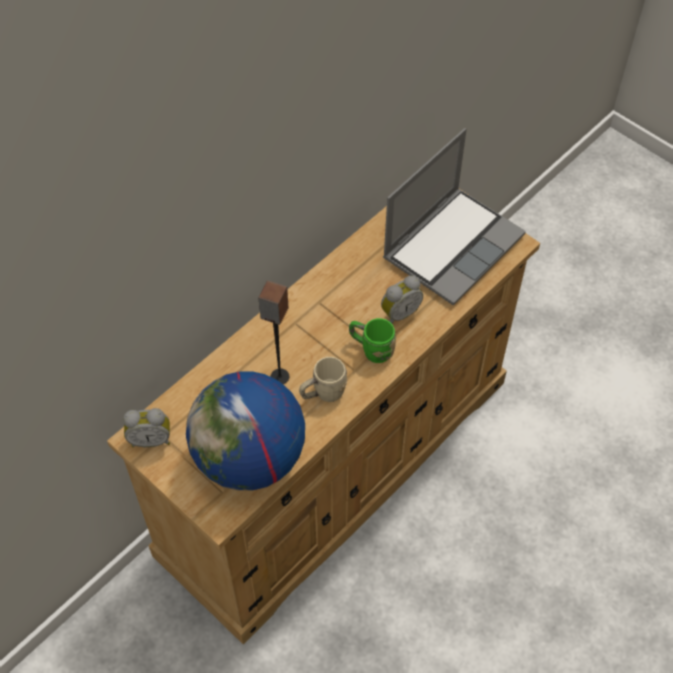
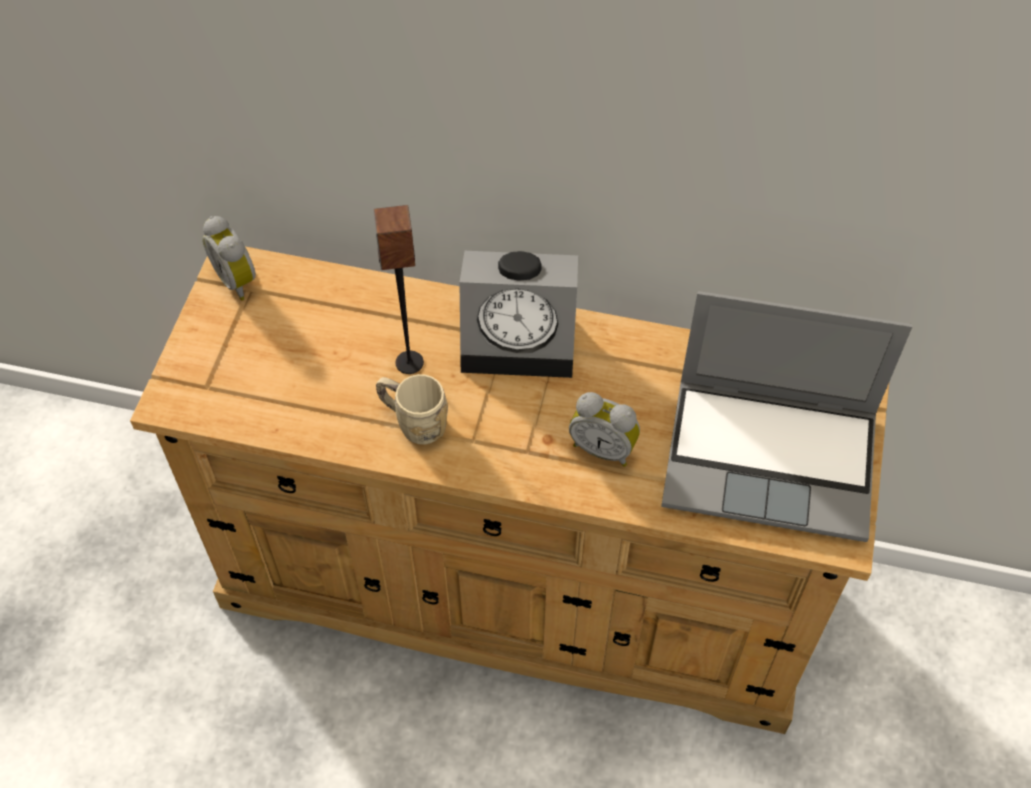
camera: 60 degrees right, 0 degrees up
(249, 458) = (268, 391): globe -> none
(303, 315) = (522, 340): none -> alarm clock
(371, 349) = (520, 443): green mug -> none

